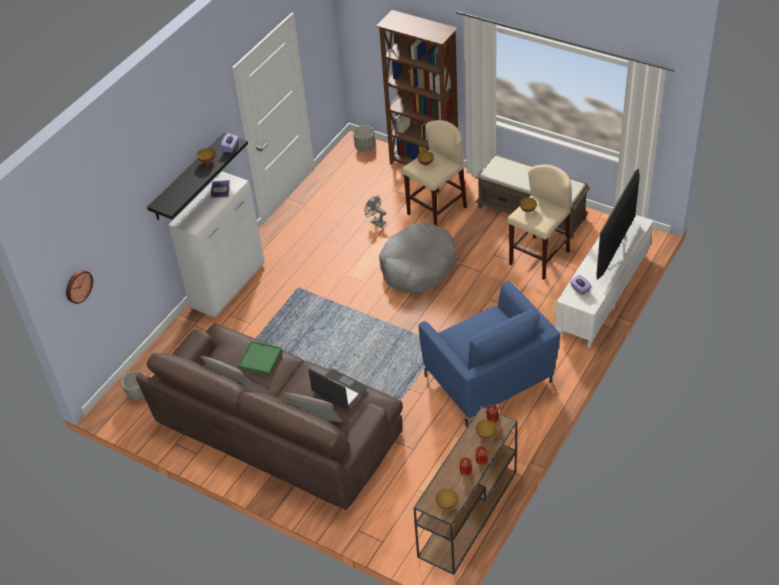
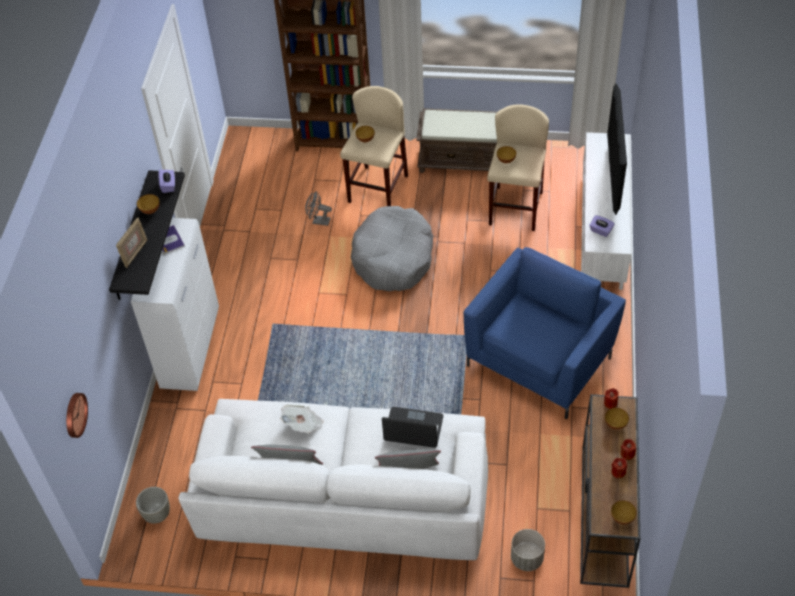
camera: 25 degrees left, 5 degrees up
(179, 188) = (135, 253): none -> picture frame
(260, 359) = (303, 424): green tray -> newspaper
(276, 429) = (343, 496): brown sofa -> white sofa
(365, 147) = (257, 140): grey planter -> grey planter (527, 558)
(488, 380) = (540, 360): blue armchair -> blue armchair turned 90 degrees counterclockwise

